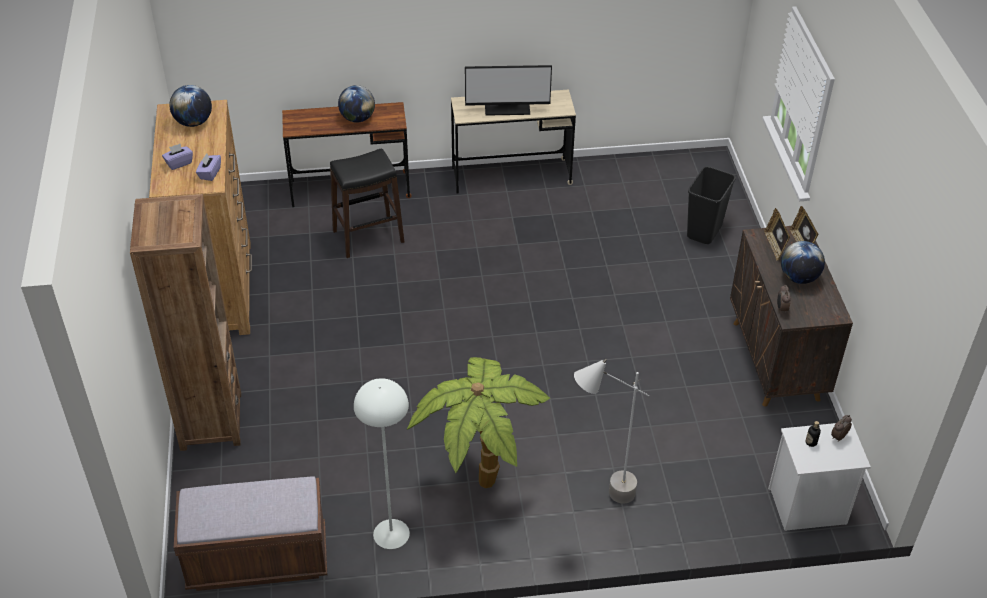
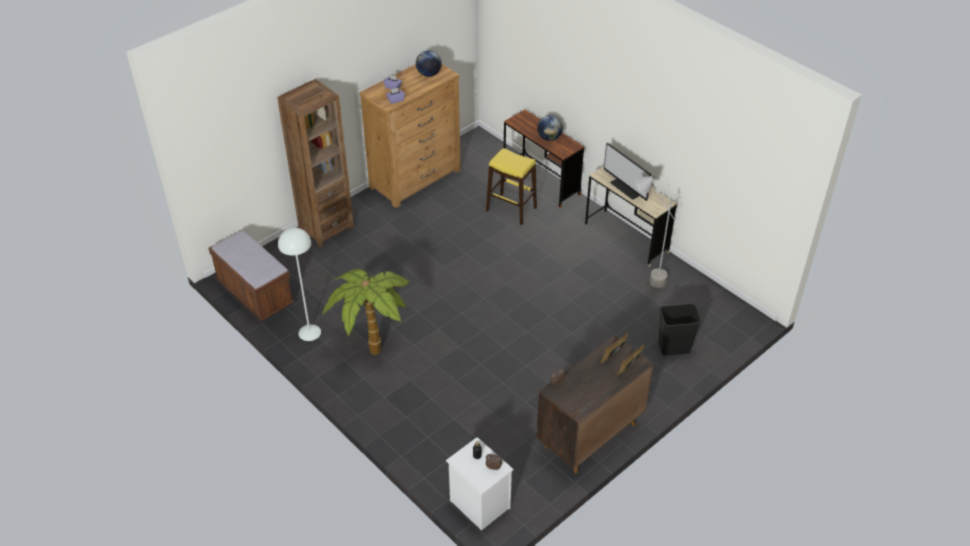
camera: 55 degrees right, 0 degrees up
(368, 237) = (511, 209): black stool -> yellow stool
(600, 498) = (404, 404): grey floor lamp -> grey floor lamp (645, 276)
(799, 277) = (595, 379): globe -> none

